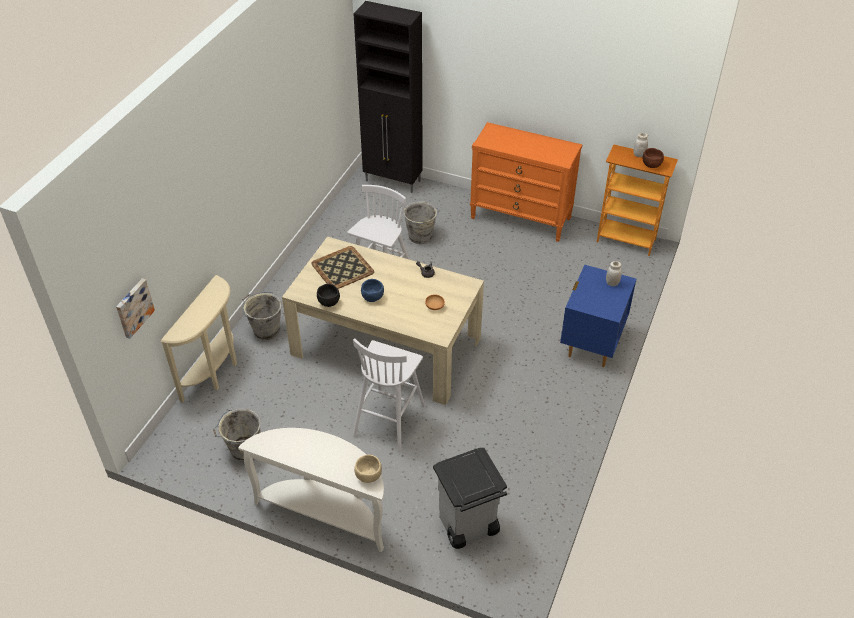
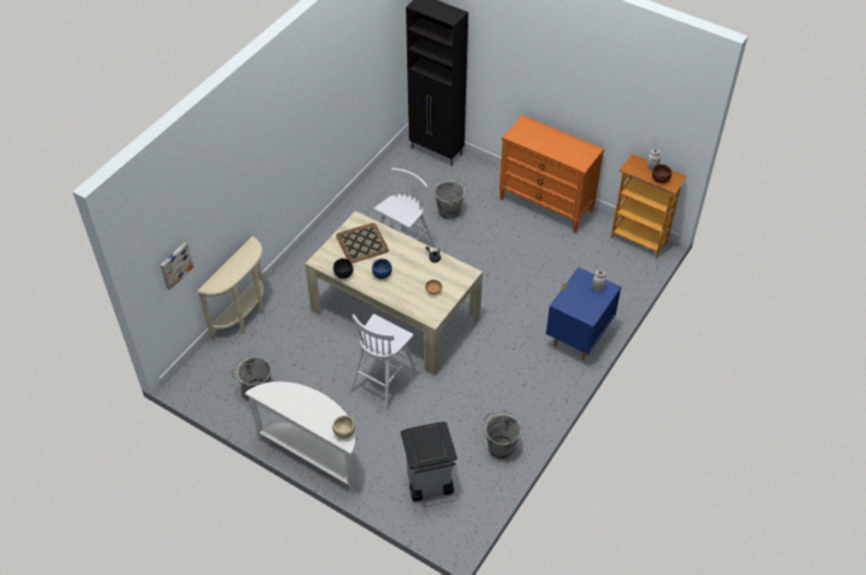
camera: 10 degrees right, 5 degrees up
(265, 330) = (294, 284): grey bucket -> grey bucket (500, 447)

